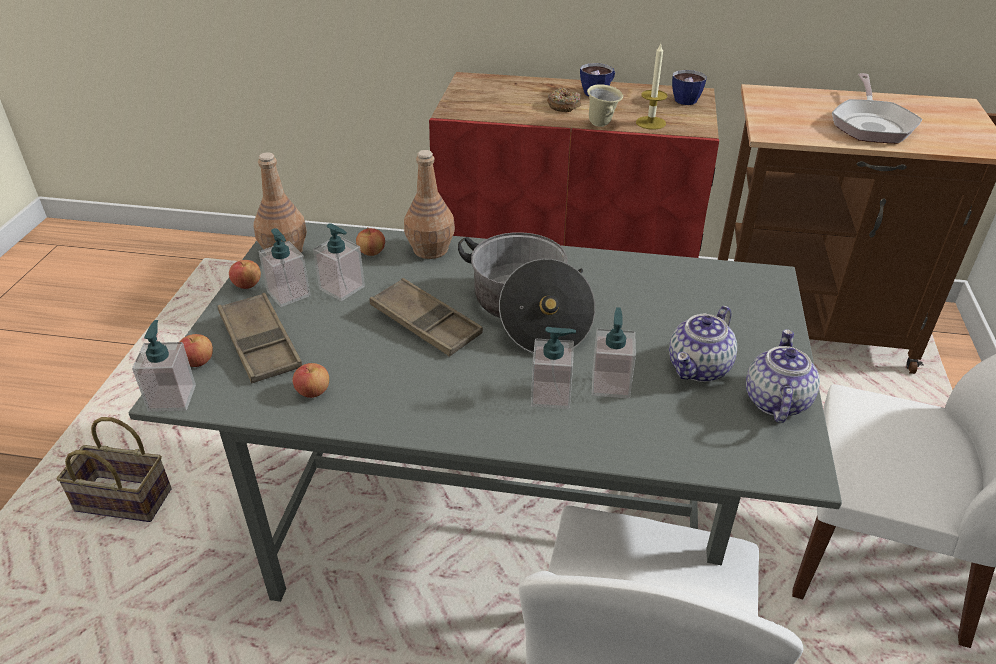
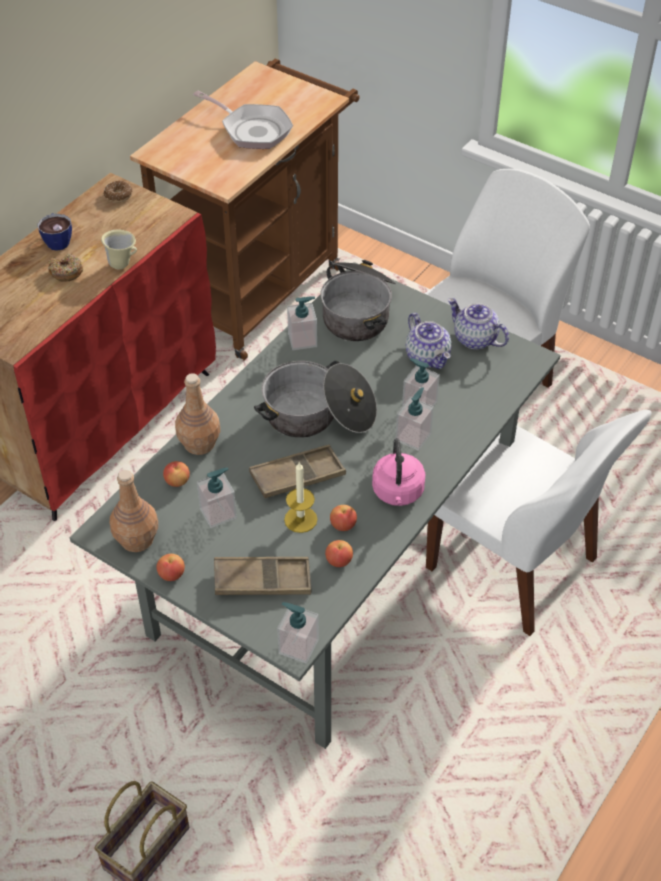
camera: 65 degrees left, 10 degrees up
(198, 361) = (262, 624): apple -> apple (343, 525)
(289, 294) = (204, 549): soap dispenser -> soap dispenser (302, 340)
(447, 409) = (398, 493): none -> pink kettle
(650, 123) = (142, 236): candle -> candle (300, 519)
(688, 99) = (118, 195): cup -> donut
(718, 292) = (358, 311): none -> cooking pot

